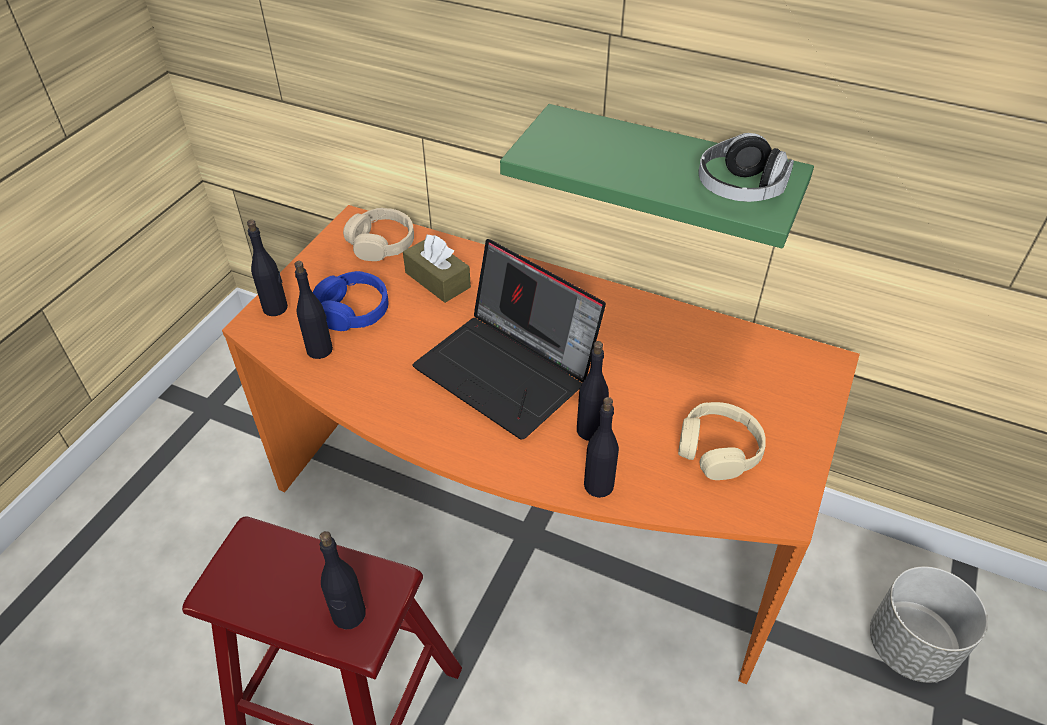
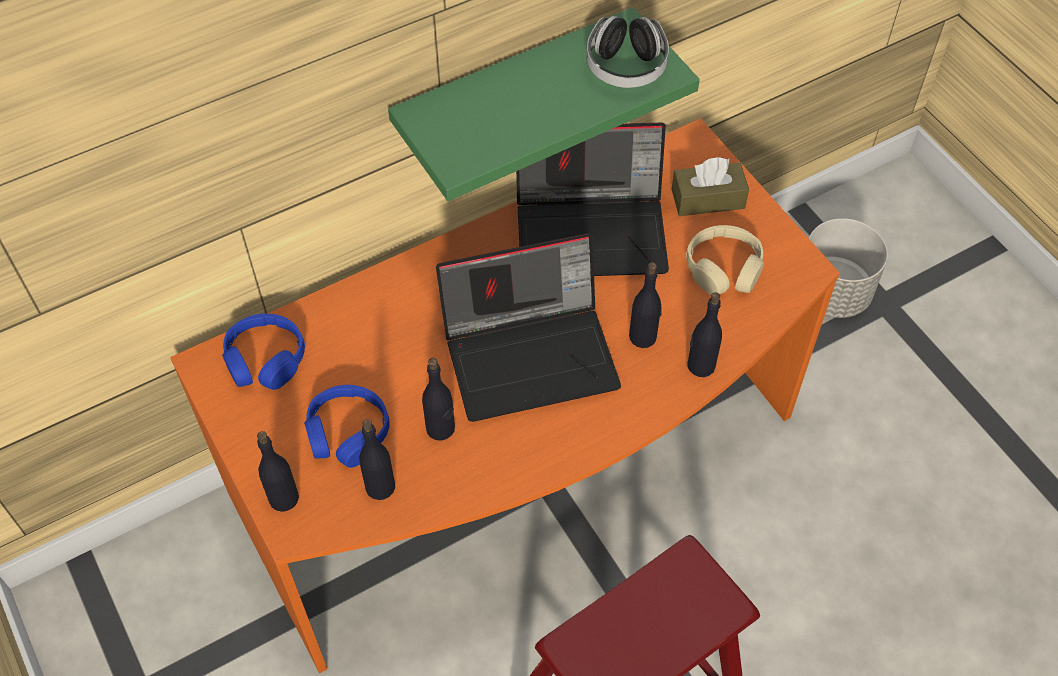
camera: 55 degrees left, 10 degrees up
(348, 615) = (699, 604): black bottle -> black bottle (440, 428)
(381, 243) = (265, 359): beige headphones -> blue headphones
(437, 280) = (365, 342): brown tissue box -> brown tissue box (708, 199)
(664, 346) = (593, 230): none -> laptop

